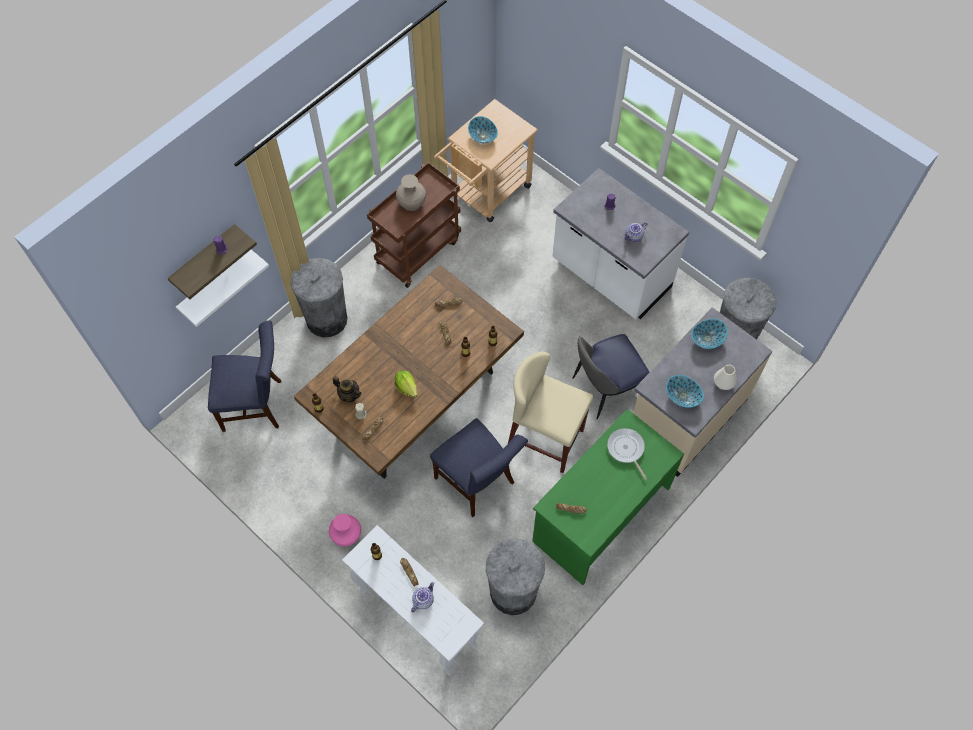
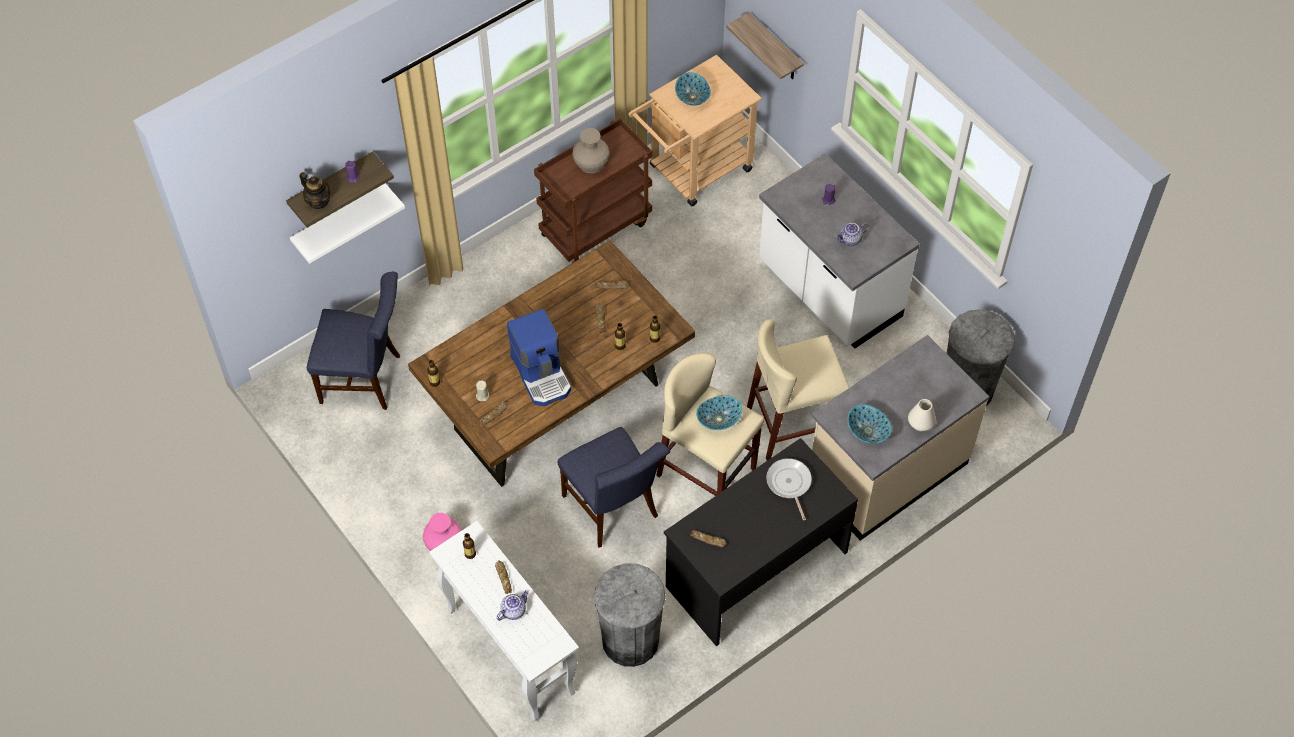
camera: 10 degrees right, 5 degrees down
(326, 319) = (468, 292): grey trash can -> none
(349, 395) = (473, 372): teapot -> teapot (318, 201)
(406, 387) = (542, 374): lettuce -> coffee machine
(544, 88) = (775, 49): none -> shelf
(600, 513) = (755, 568): green desk -> black desk
(605, 389) = (792, 424): chair -> beige stool
(707, 338) = (912, 370): bowl -> bowl (718, 419)

